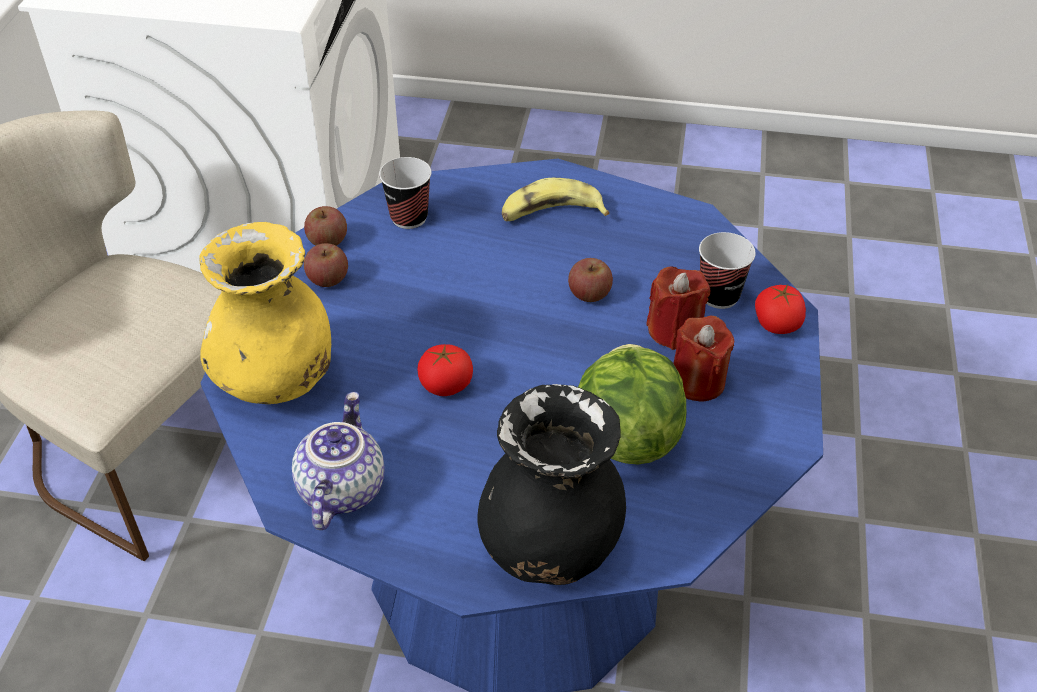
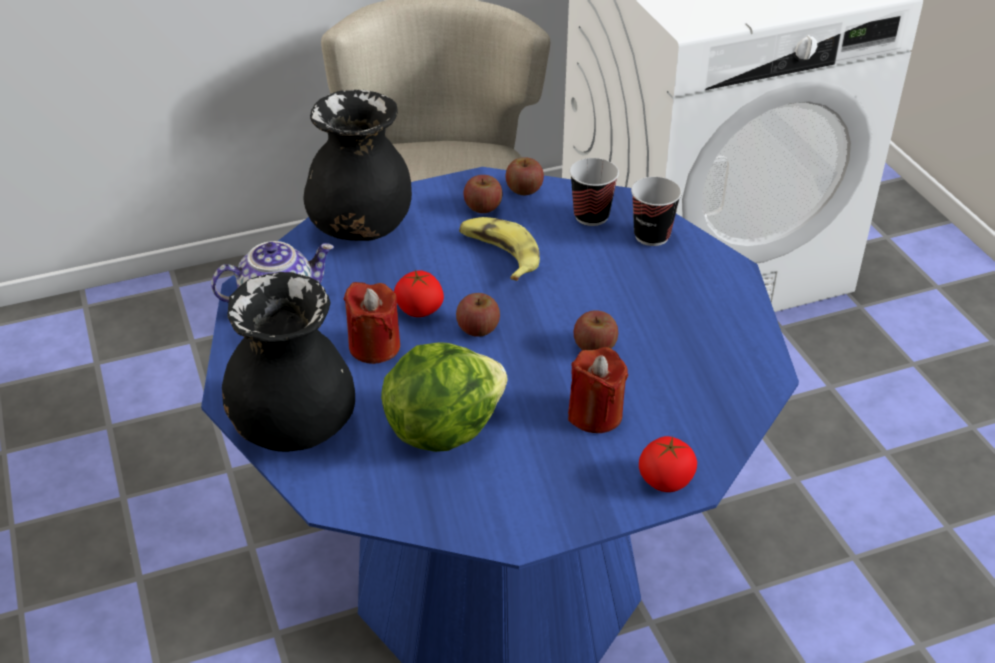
camera: 60 degrees right, 5 degrees down
(276, 378) = (361, 228): yellow vase -> black vase
(507, 356) = (478, 329): none -> apple
(551, 214) = (676, 288): banana -> banana (499, 255)
(697, 381) = (543, 451): red candle -> red candle (374, 346)
(719, 296) = (669, 428): cup -> cup (651, 236)

